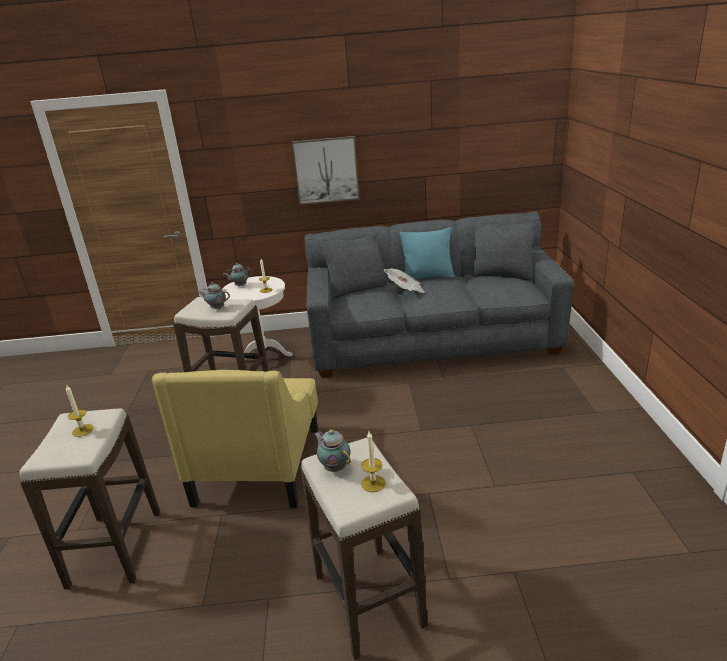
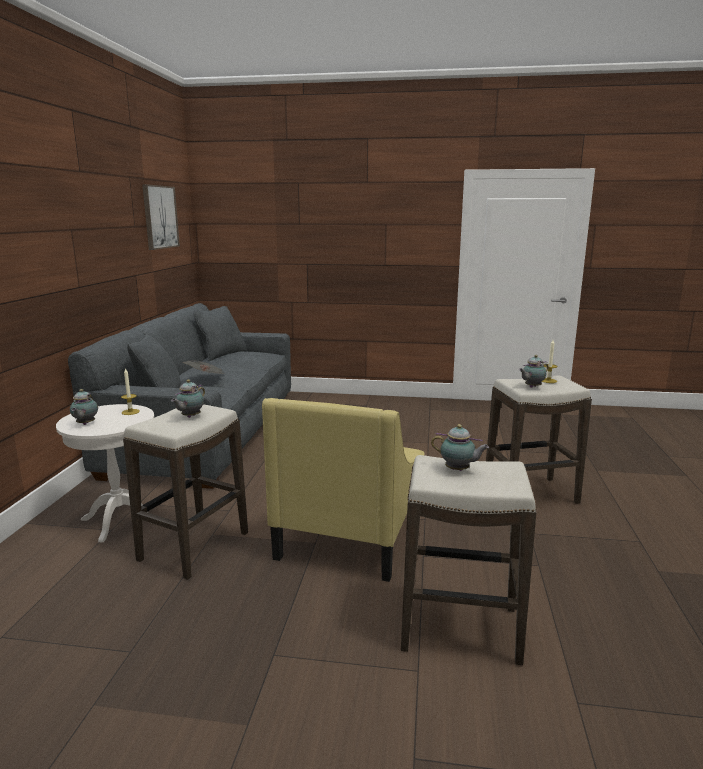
camera: 80 degrees left, 10 degrees down
(82, 430) = (458, 470): candle -> teapot
(259, 464) = (351, 532): yellow armchair -> yellow armchair turned 90 degrees clockwise
(326, 170) = (73, 269): picture -> picture (160, 217)
(428, 277) = (184, 371): turquoise pillow -> none

